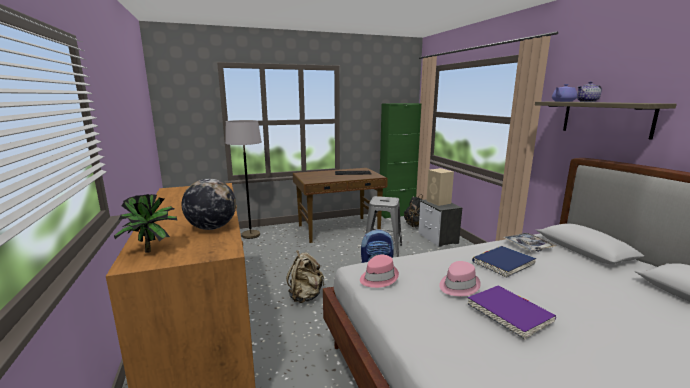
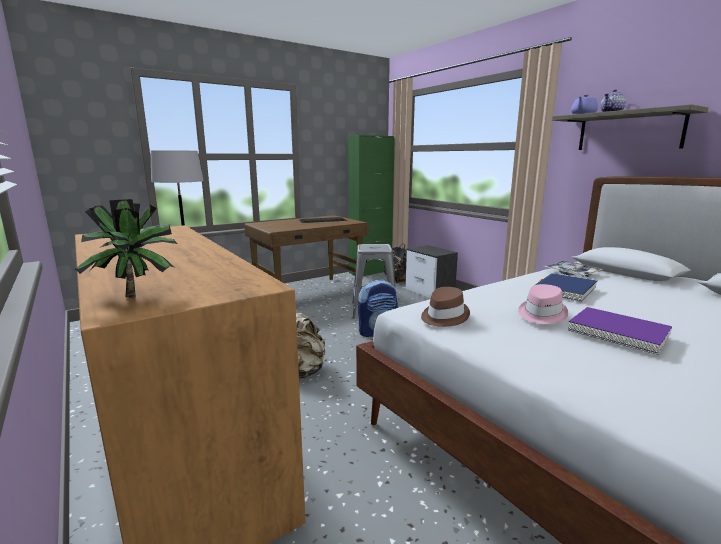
camera: 15 degrees left, 0 degrees up
(212, 228) = (209, 266): globe -> none
(378, 278) = (443, 316): pink hat -> brown hat
(439, 202) = (429, 249): beige speaker -> none

